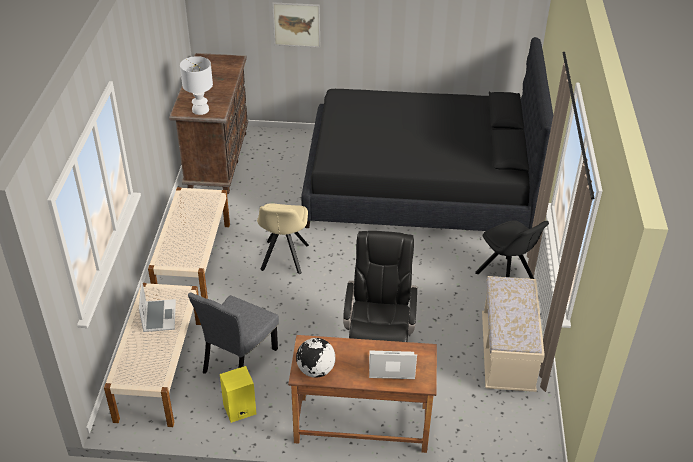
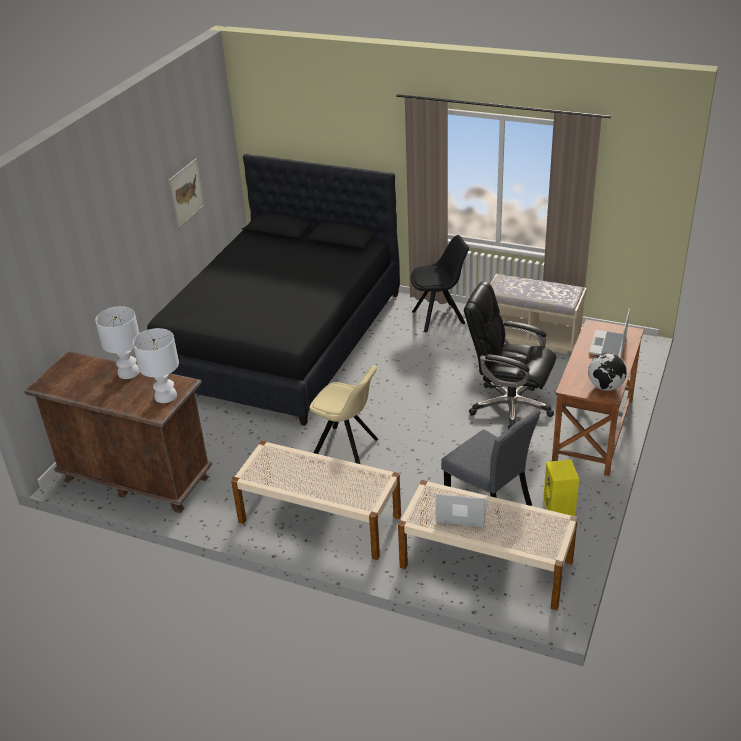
camera: 70 degrees left, 5 degrees down
(225, 86) = (128, 372): none -> white table lamp
(296, 25) = (90, 278): picture -> picture (186, 193)

